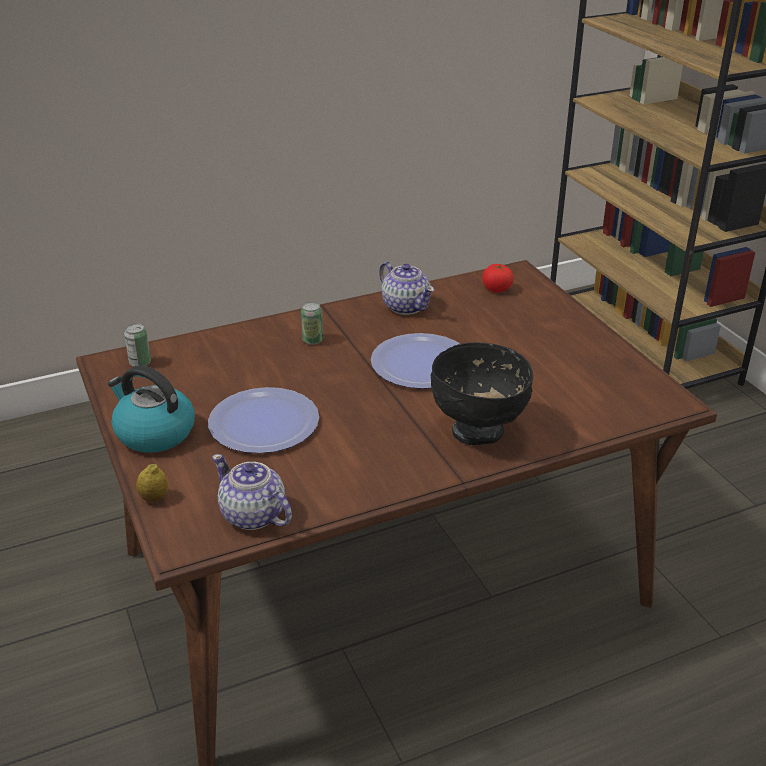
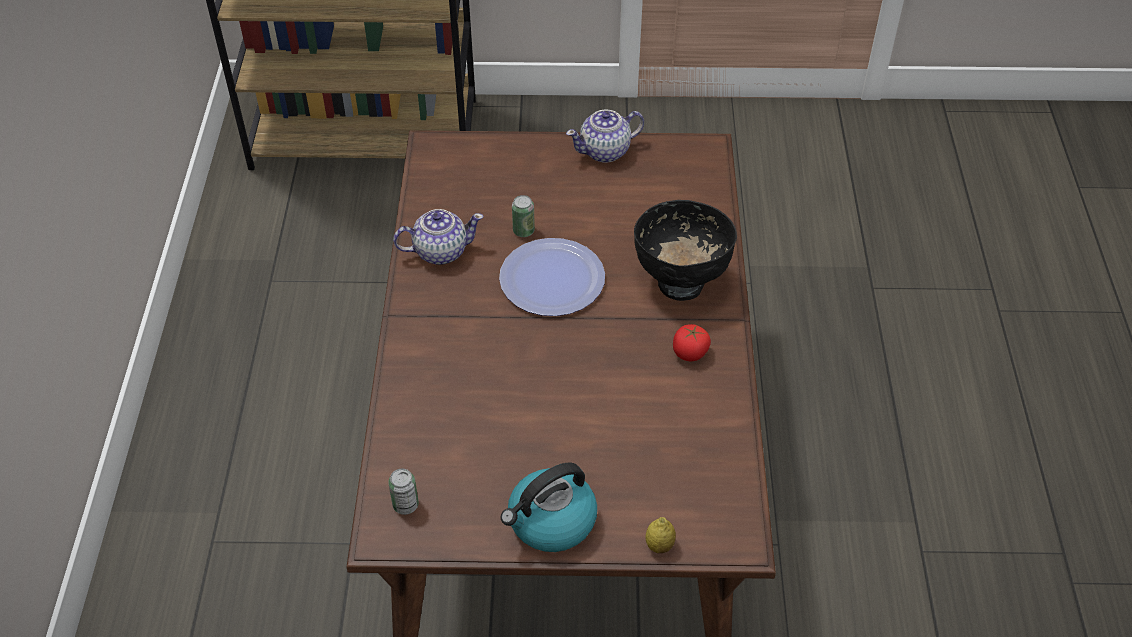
camera: 65 degrees left, 15 degrees up
(253, 516) = (722, 476): teapot -> teapot (605, 151)
(264, 423) = (583, 428): plate -> none
(312, 340) = (456, 345): can -> can (523, 231)
(497, 289) = (455, 174): tomato -> tomato (690, 352)

